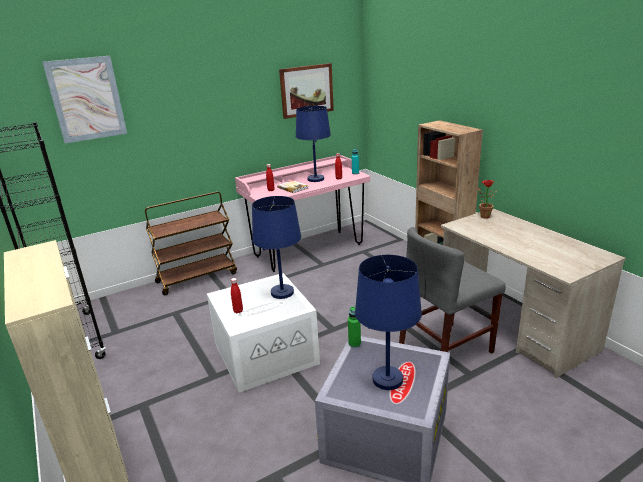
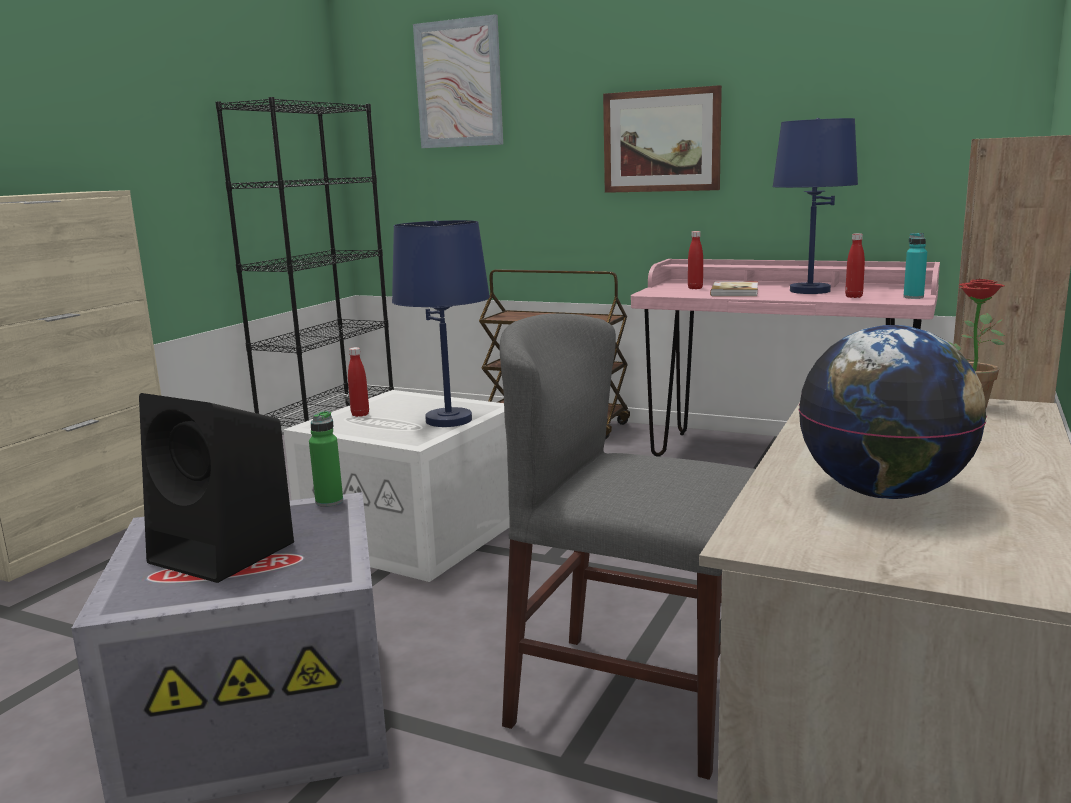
camera: 55 degrees right, 10 degrees down
(306, 90) = (866, 94): picture -> picture (661, 141)
(387, 379) = (225, 553): blue table lamp -> black speaker
(544, 250) = (884, 493): none -> globe

